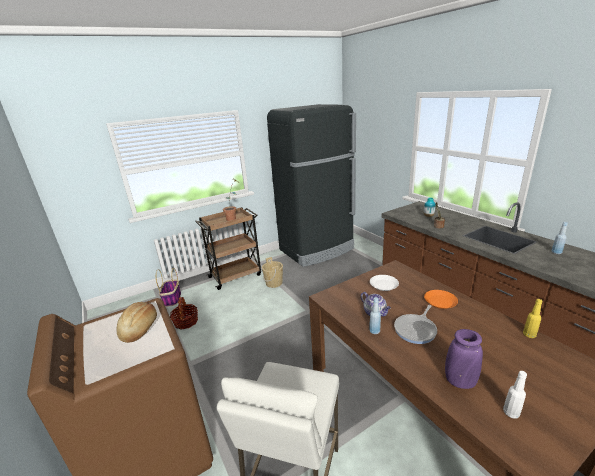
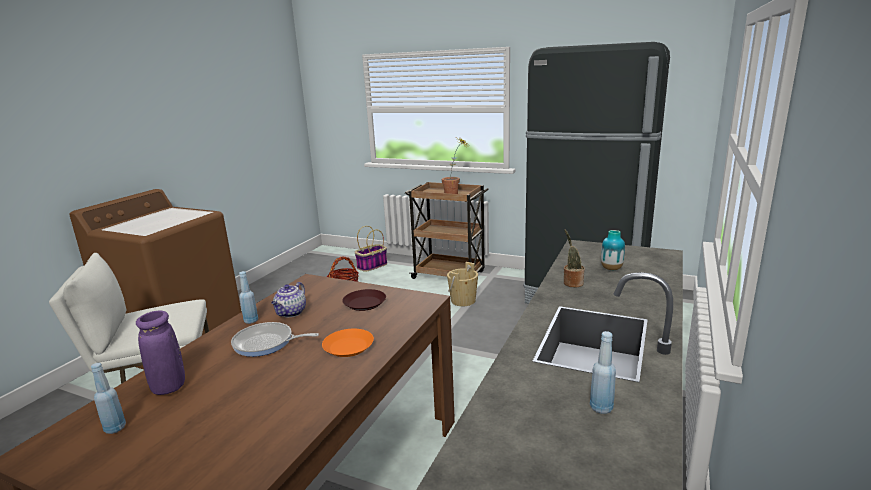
camera: 55 degrees right, 5 degrees down
(140, 328) = (170, 220): bread -> none
(383, 285) = (364, 303): white plate -> brown plate
(511, 413) = (115, 428): white bottle -> blue bottle
(529, 335) = (297, 431): yellow bottle -> none

